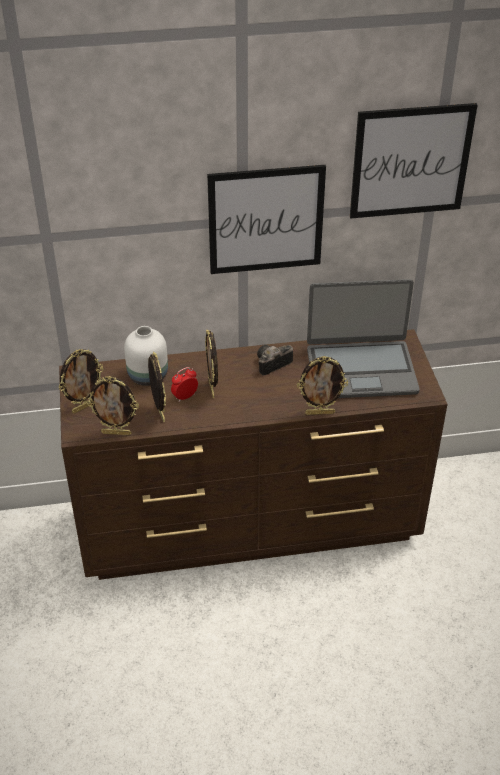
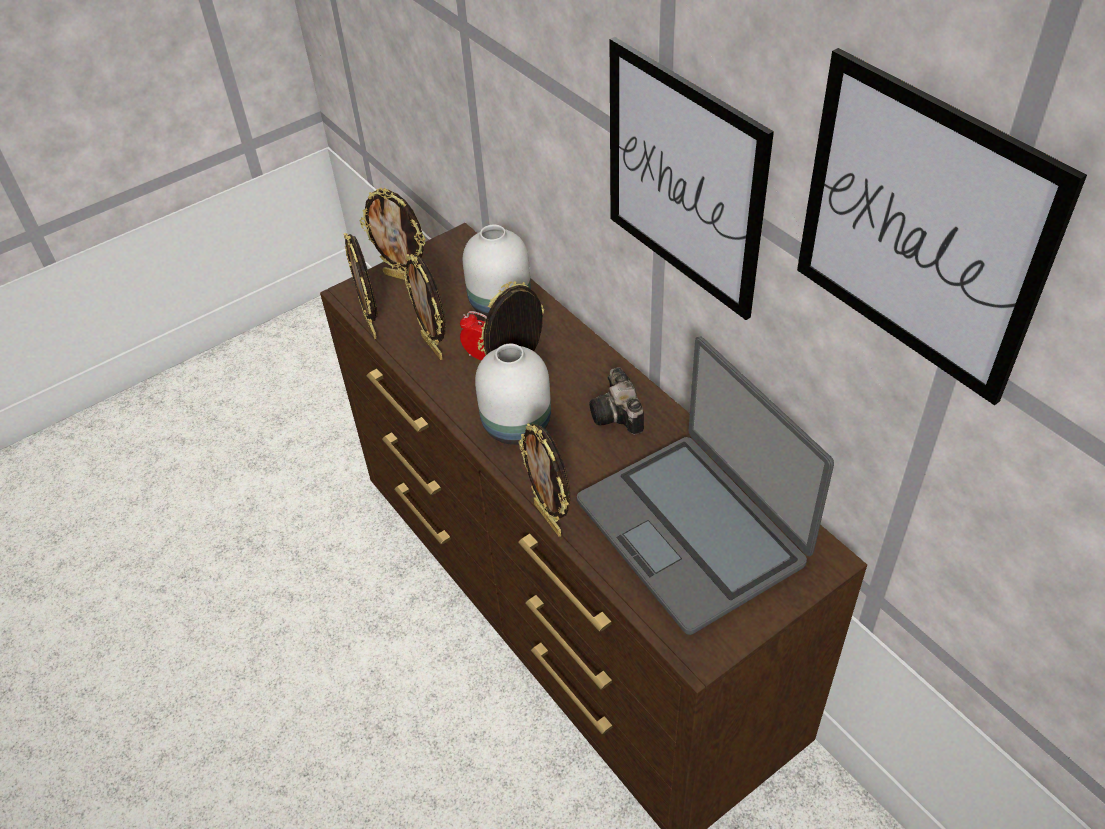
camera: 65 degrees right, 5 degrees up
(159, 413) = (433, 347): picture frame -> picture frame turned 105 degrees clockwise
(247, 401) = (517, 423): none -> white vase
(271, 365) = (618, 416): camera -> camera turned 135 degrees counterclockwise

